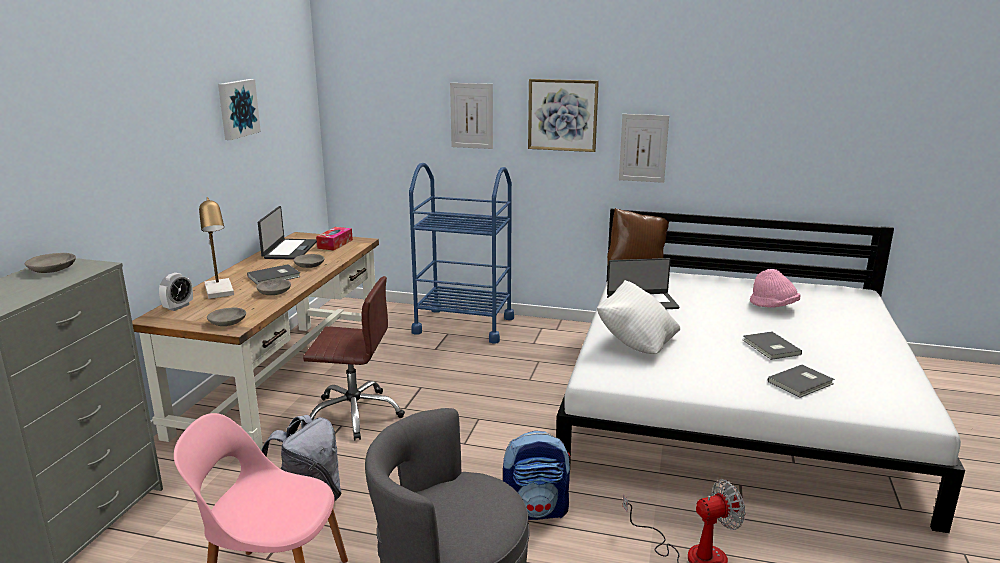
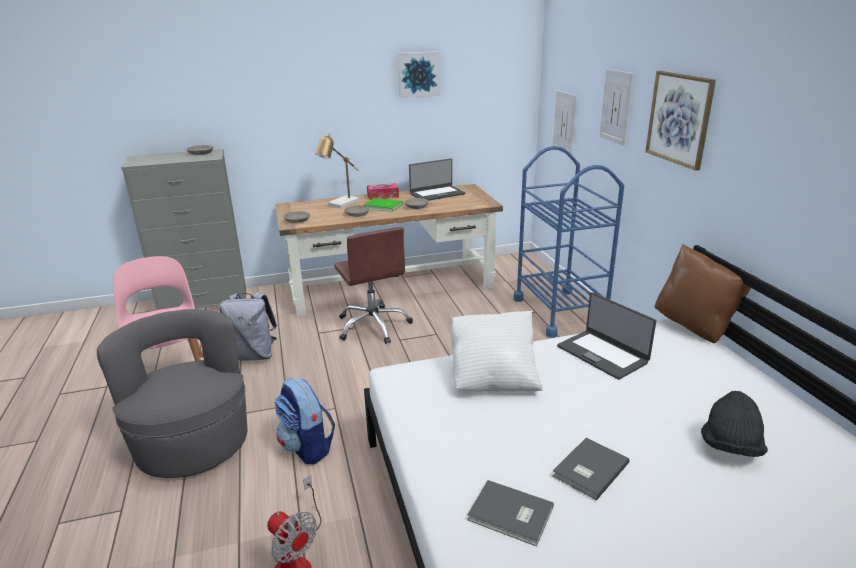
camera: 60 degrees right, 5 degrees up
(178, 307) = (308, 204): alarm clock -> none
(275, 277) = (383, 206): grey book -> green book
(335, 244) = (468, 199): tissue box -> tissue box (383, 196)
(643, 148) = (744, 178): picture -> picture (564, 122)
(773, 307) = (730, 447): pink hat -> black hat

